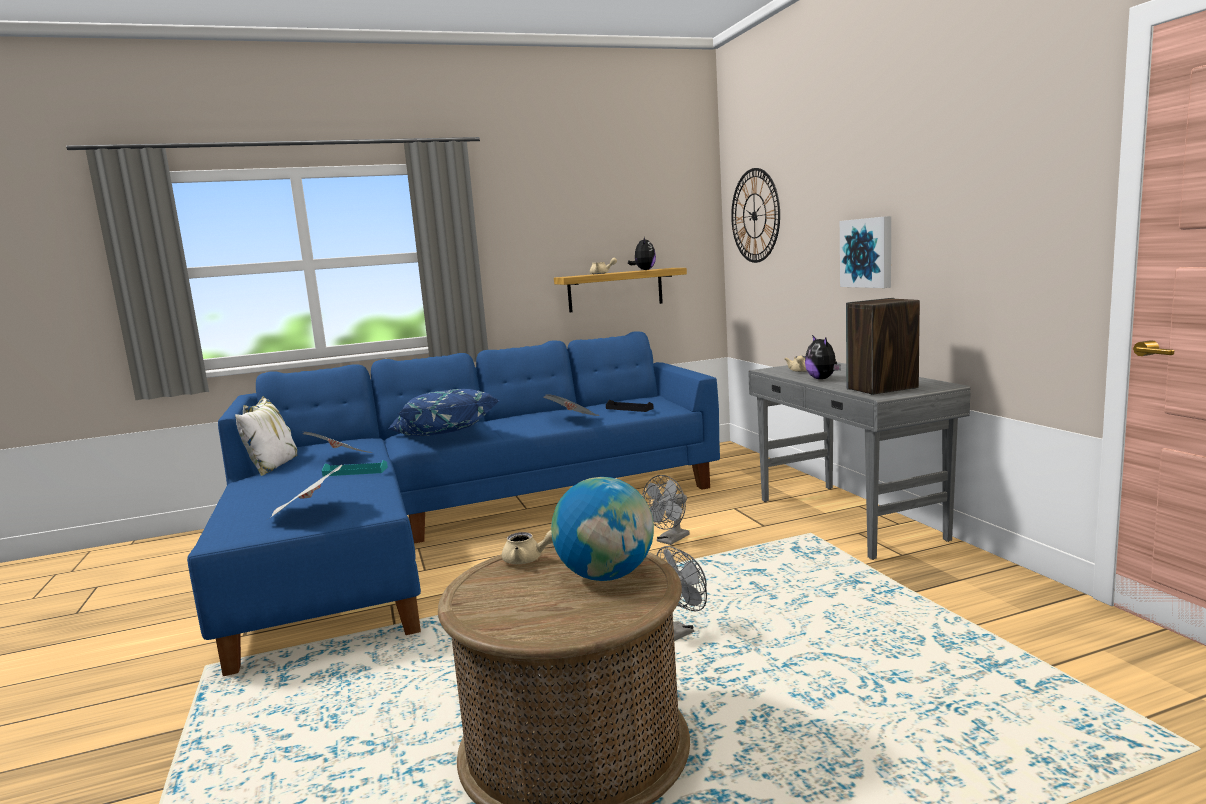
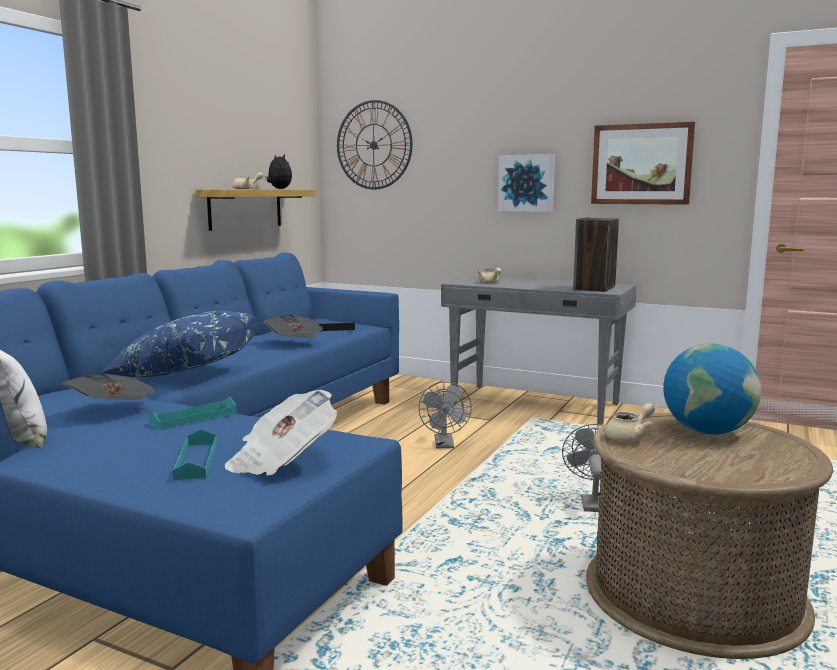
camera: 45 degrees left, 0 degrees up
(280, 501) = (196, 460): none -> turquoise tray
(822, 379) = (528, 285): plush toy -> none
(975, 224) = (641, 164): none -> picture

